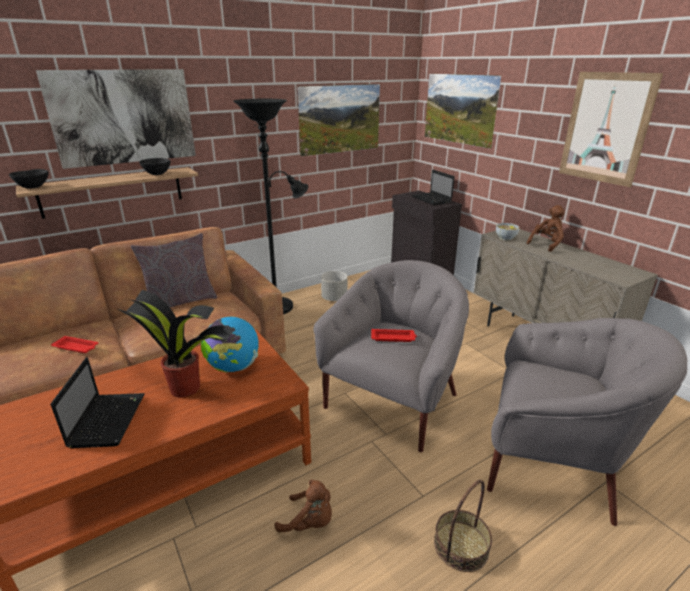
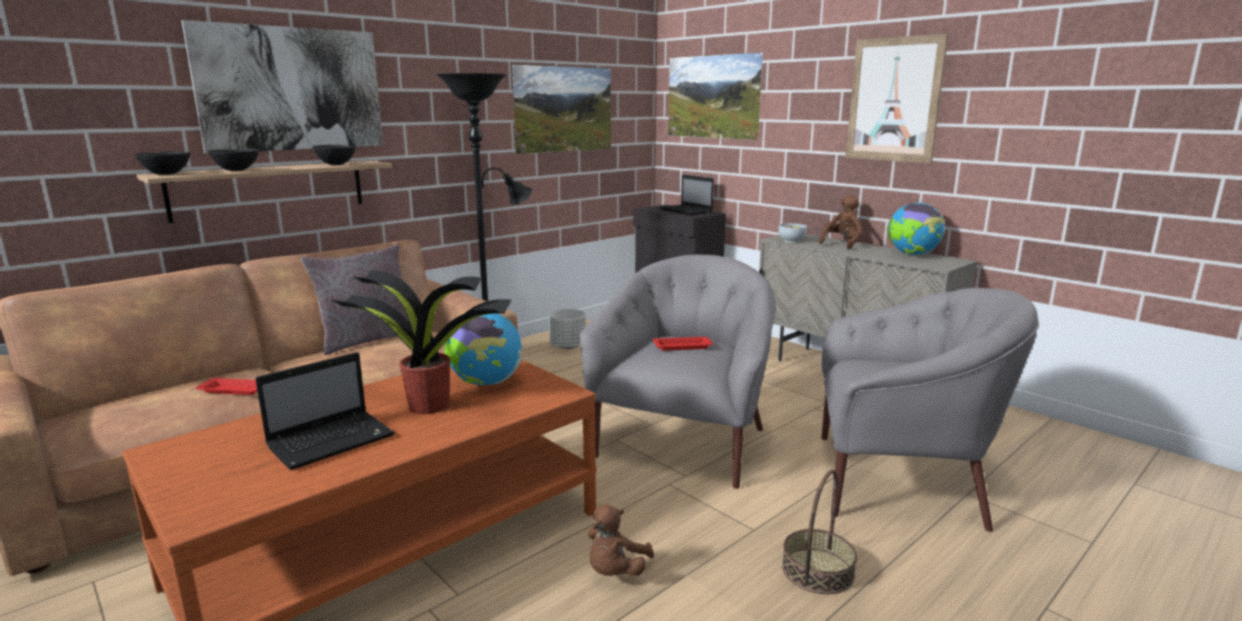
camera: 10 degrees left, 10 degrees down
(83, 182) = (236, 170): none -> black bowl
(108, 419) = (333, 440): laptop -> laptop turned 60 degrees clockwise
(309, 522) = (615, 571): brown plush toy -> brown plush toy turned 105 degrees clockwise
(602, 262) = (912, 255): none -> globe

